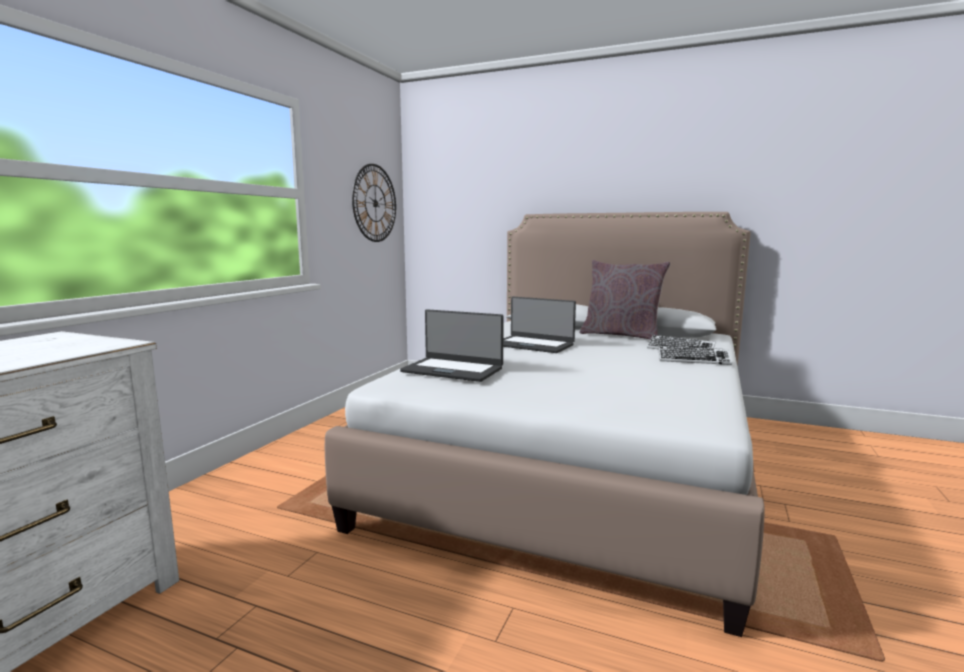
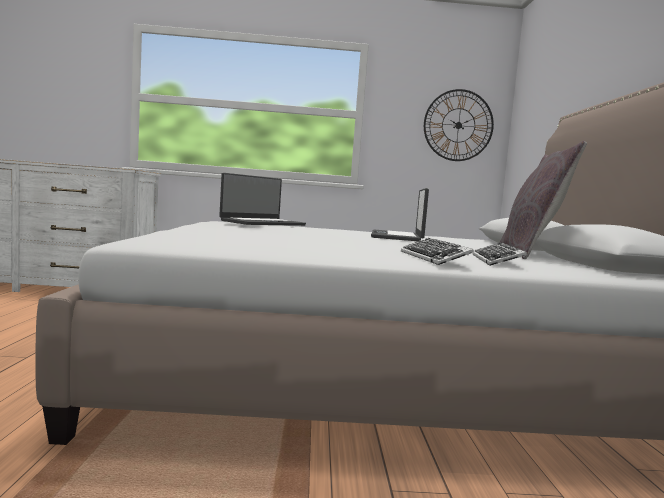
camera: 65 degrees right, 5 degrees down
(453, 370) = (262, 223): laptop -> laptop turned 135 degrees counterclockwise

